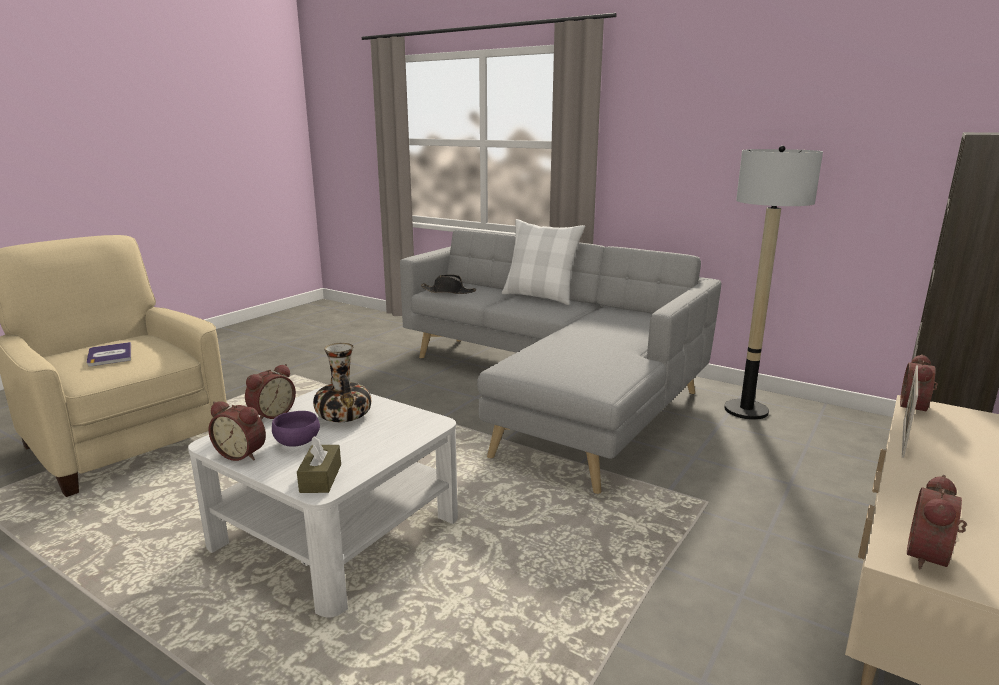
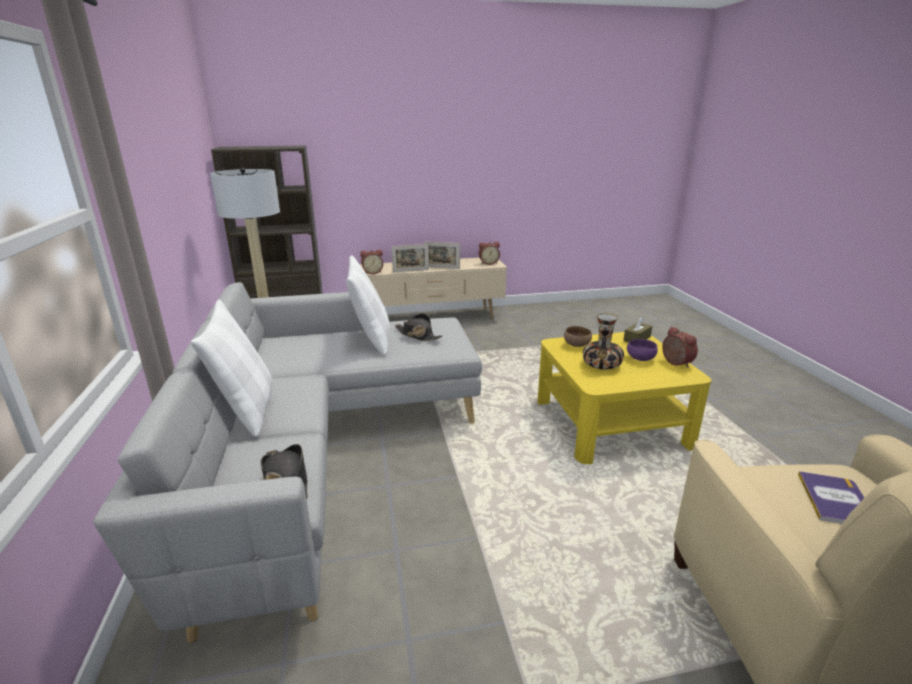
camera: 135 degrees left, 5 degrees up
(271, 414) = (650, 383): alarm clock -> none
(338, 531) = (609, 422): white coffee table -> yellow coffee table
(400, 431) = (577, 345): none -> brown bowl
(575, 359) = (417, 335): none -> black hat
(602, 344) = (371, 339): none -> white pillow
(913, 477) = (442, 268): none -> picture frame

